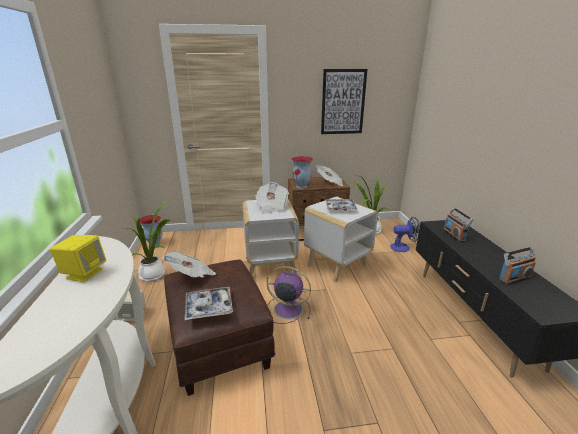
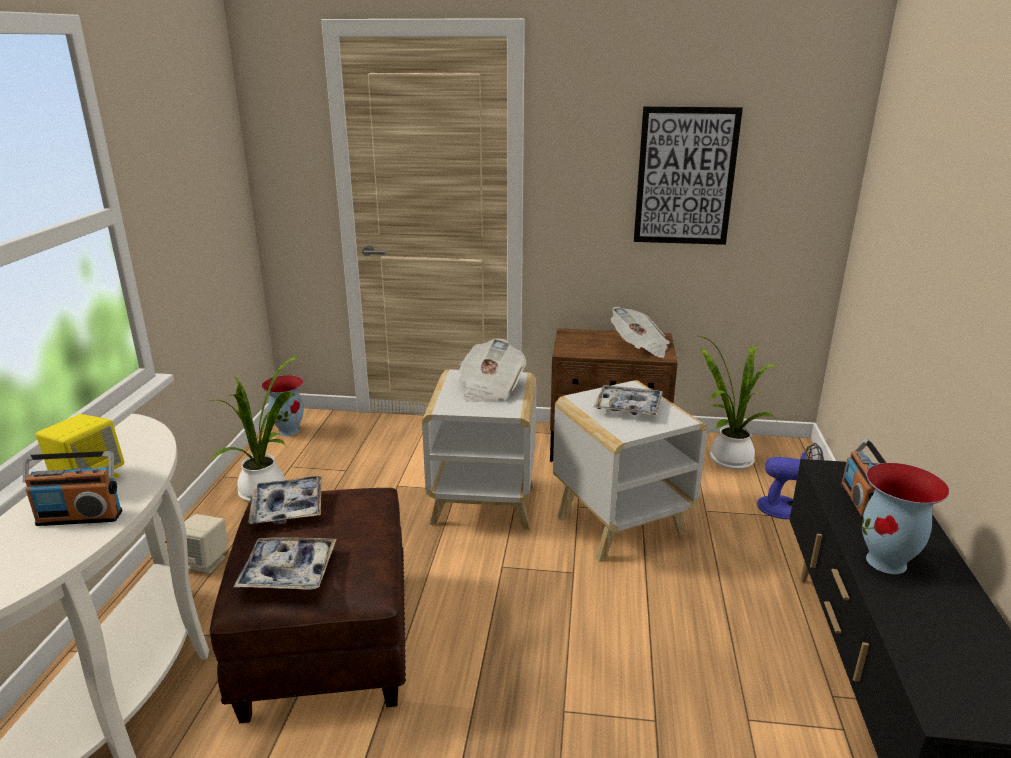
camera: 15 degrees right, 0 degrees up
(191, 276) = (288, 507): newspaper -> tray
(287, 309) = (477, 600): purple fan -> none
(302, 186) = (575, 350): vase -> vase (887, 562)
(514, 278) = (935, 622): radio -> radio (80, 517)

